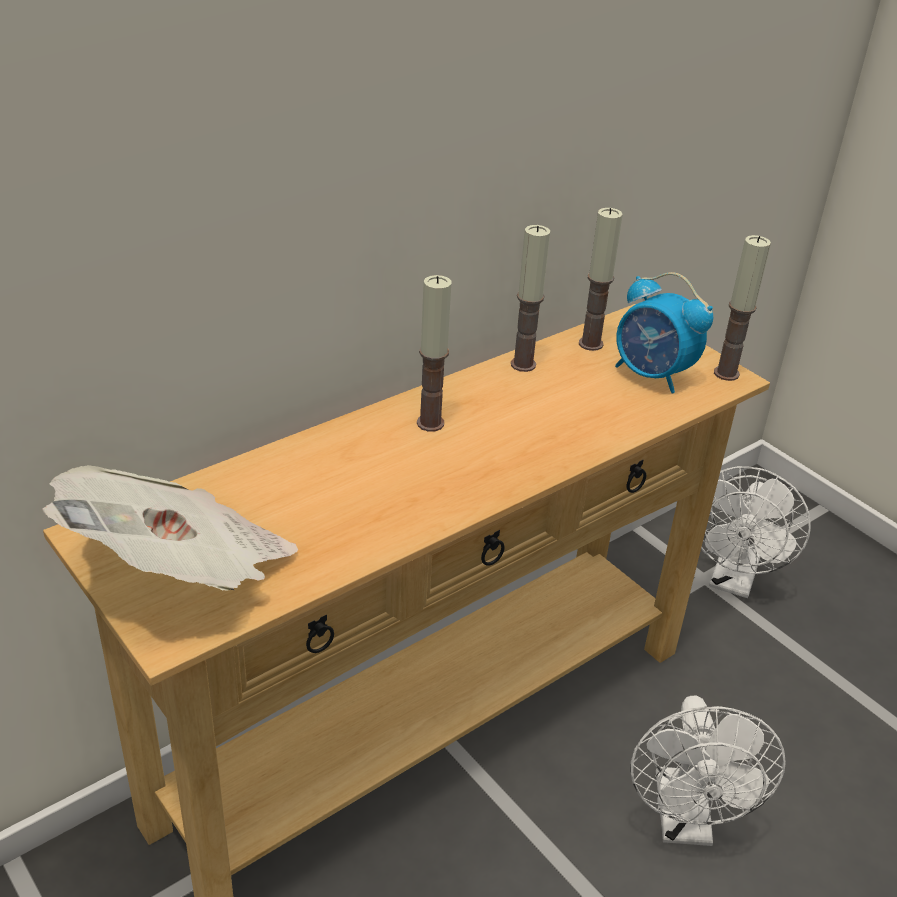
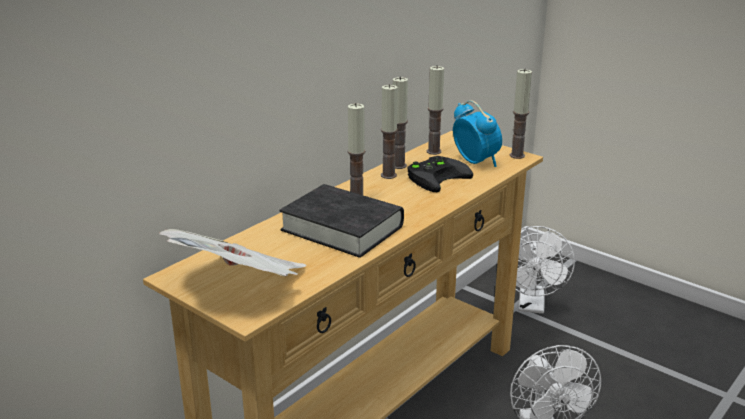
camera: 10 degrees left, 10 degrees down
(385, 481) = (342, 228): none -> black book
(499, 382) = (388, 175): none -> candle
(577, 398) = (437, 176): none -> black game controller
(652, 375) = (476, 161): alarm clock -> alarm clock turned 150 degrees counterclockwise

